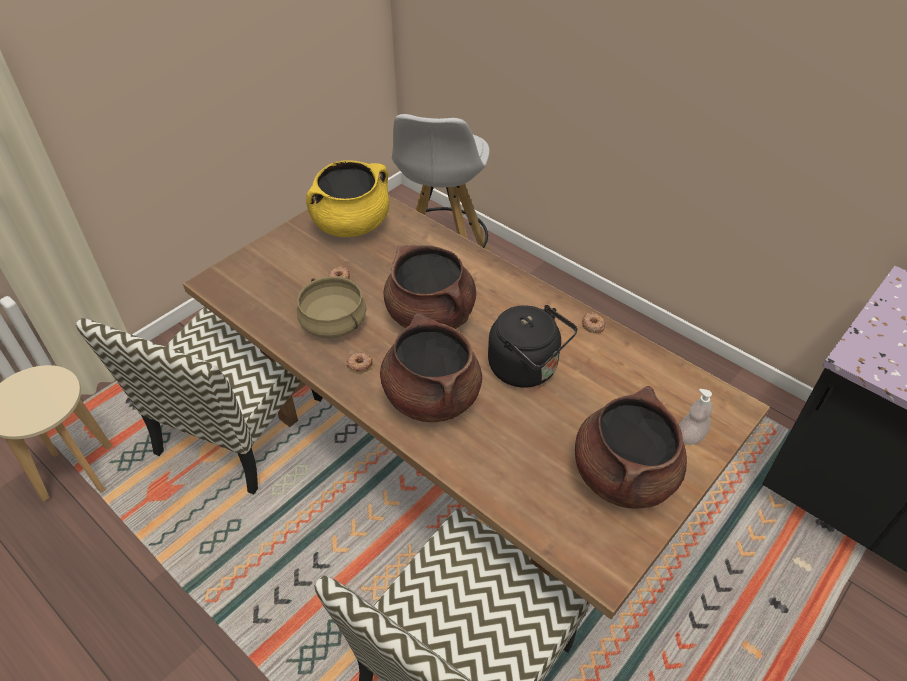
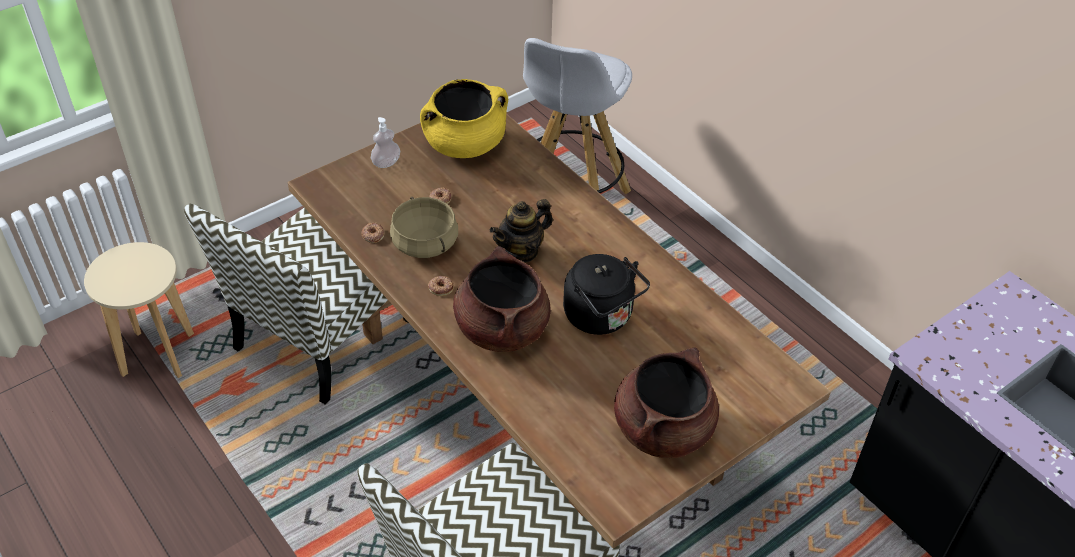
camera: 10 degrees right, 0 degrees up
(431, 316) = (521, 251): brown cooking pot -> teapot
(593, 325) = (681, 284): donut -> donut (373, 235)
(690, 436) = (740, 405): soap dispenser -> soap dispenser (386, 163)

